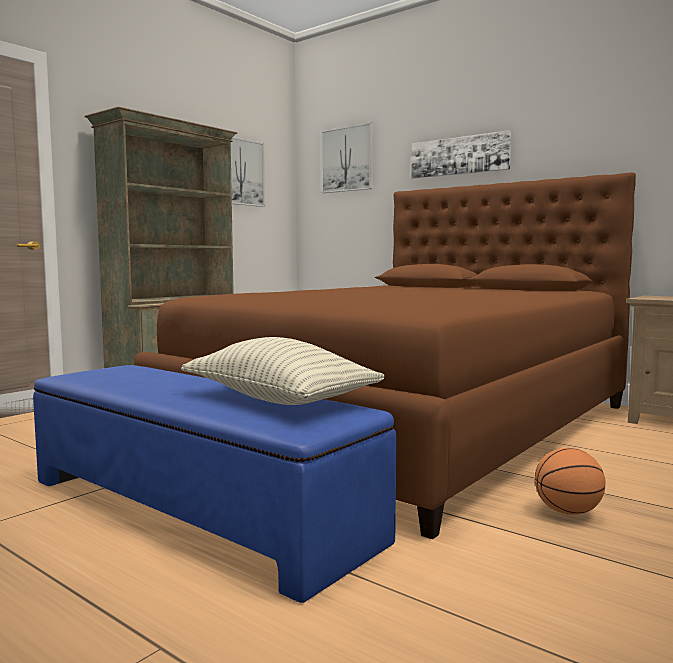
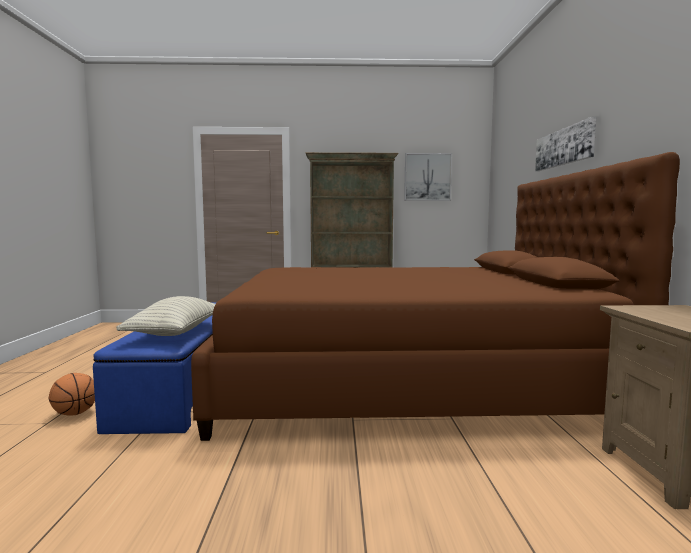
camera: 50 degrees right, 0 degrees up
(347, 159) = (510, 158): picture -> none
(567, 512) = (294, 470): basketball -> basketball (75, 413)

